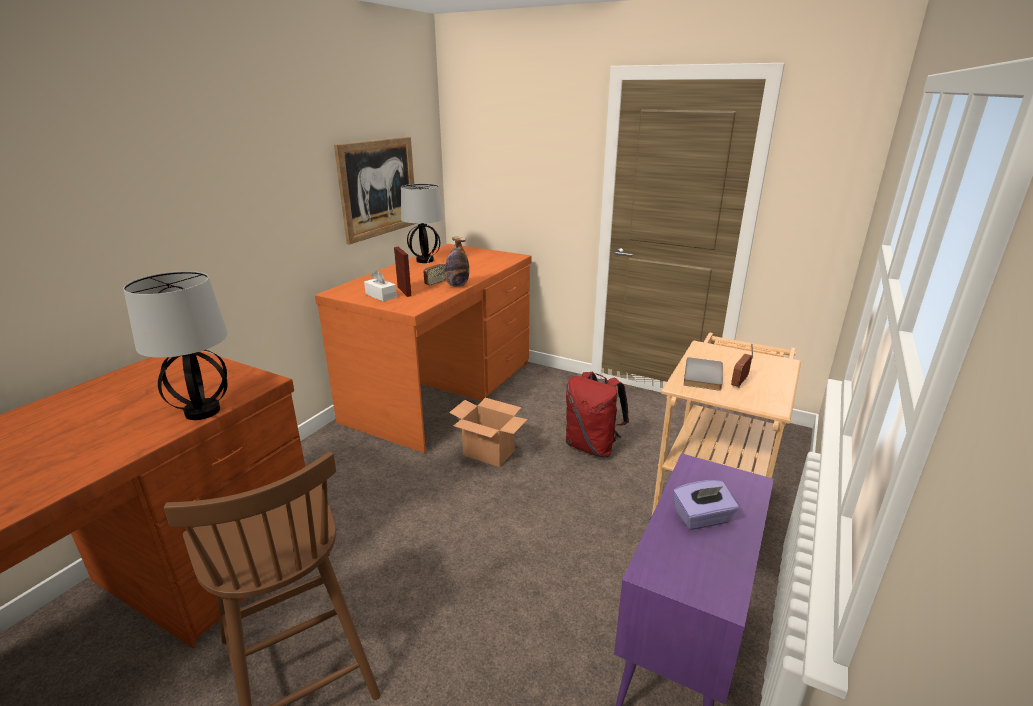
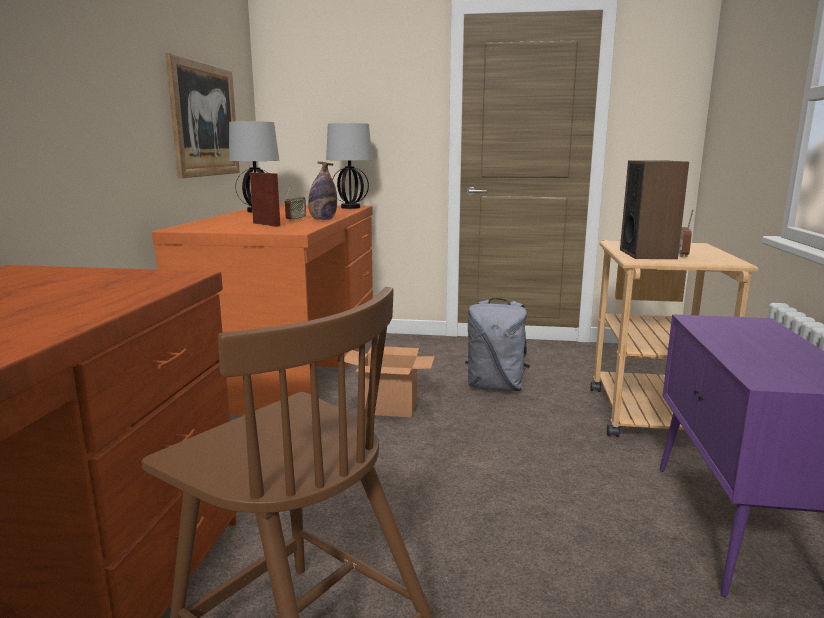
camera: 20 degrees left, 10 degrees down
(202, 411) = (126, 296): table lamp -> table lamp (350, 207)
(381, 295) = (242, 227): white tissue box -> none
(592, 447) = (496, 386): red backpack -> grey backpack
(702, 518) = (755, 345): purple tissue box -> none
(705, 376) = (647, 254): grey book -> speaker

